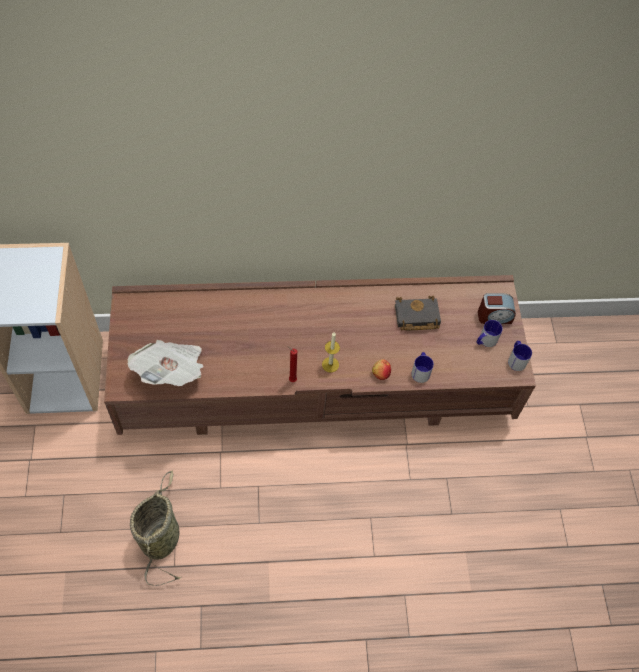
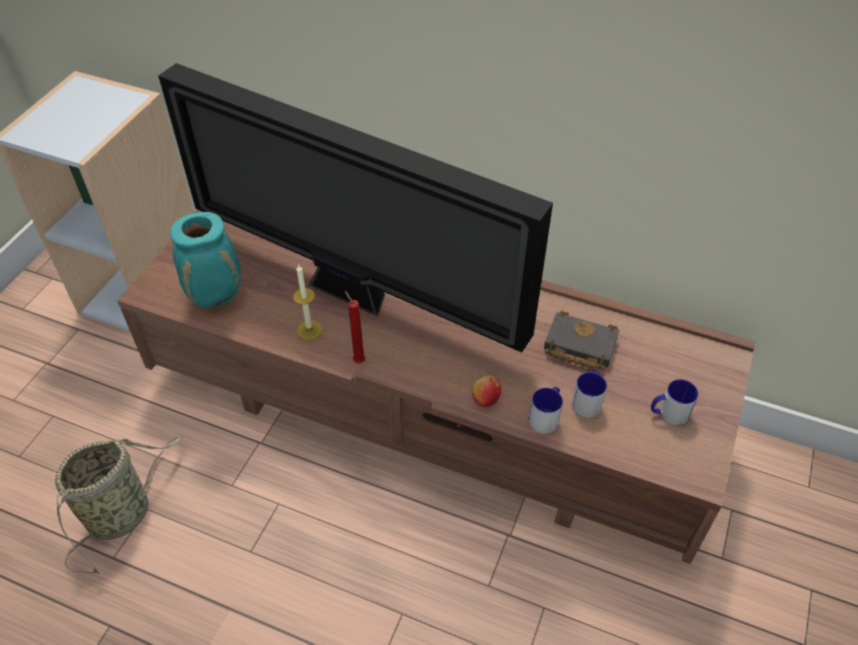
camera: 30 degrees right, 10 degrees down
(171, 371) = (217, 296): newspaper -> turquoise vase
(261, 335) = (354, 295): none -> television
(330, 364) = (421, 361): candle -> candle (309, 330)
(494, 316) = (699, 386): alarm clock -> none
(516, 359) = (706, 456): mug -> mug (588, 400)

